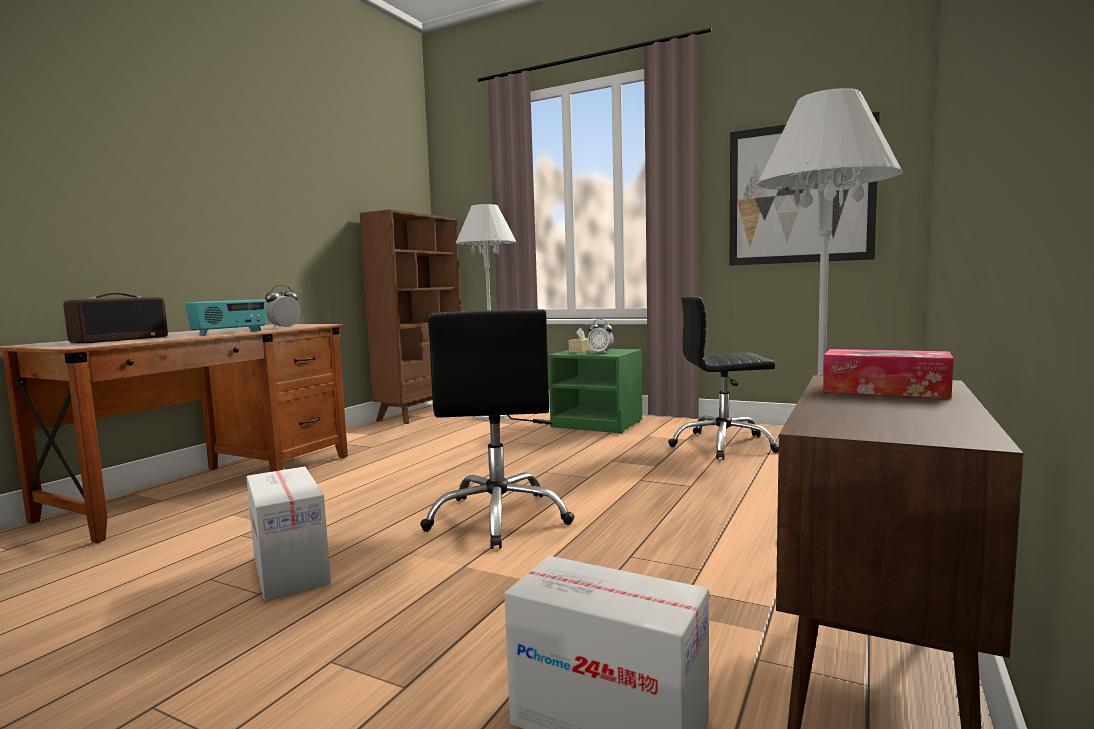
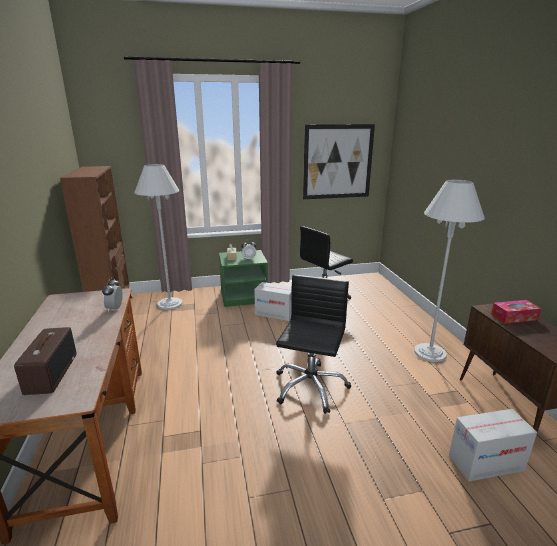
camera: 40 degrees left, 15 degrees up
(230, 332) = (104, 331): radio -> none
(290, 569) = (276, 468): cardboard box -> cardboard box (274, 313)
(499, 518) = (310, 387): black office chair -> black office chair turned 120 degrees counterclockwise

